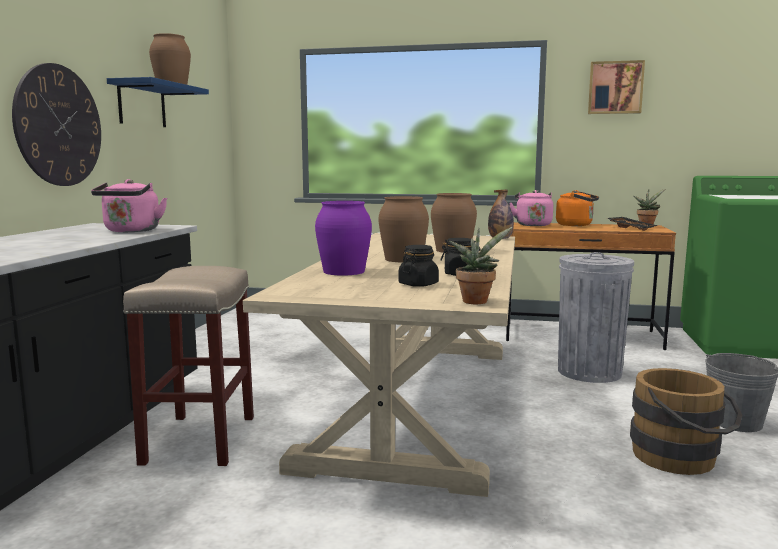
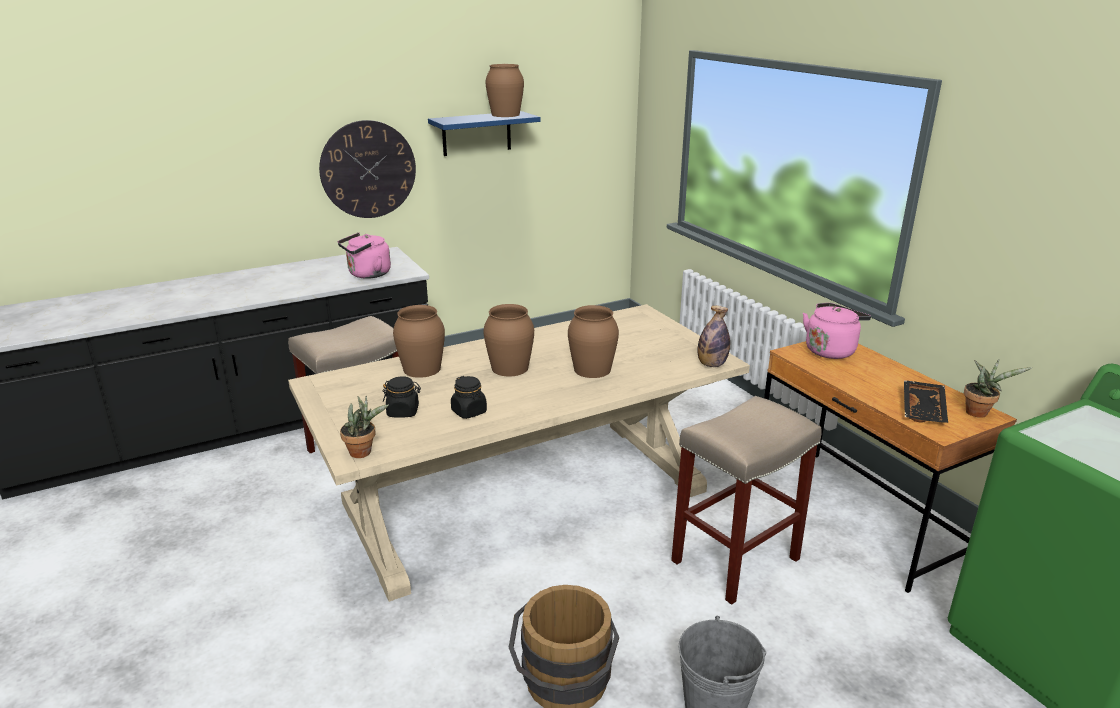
camera: 50 degrees right, 15 degrees up
(343, 271) = (422, 369): purple vase -> brown vase
(576, 225) = (884, 372): orange kettle -> none
(589, 372) = (735, 561): grey trash can -> beige stool
(615, 88) = (1021, 177): picture -> none

